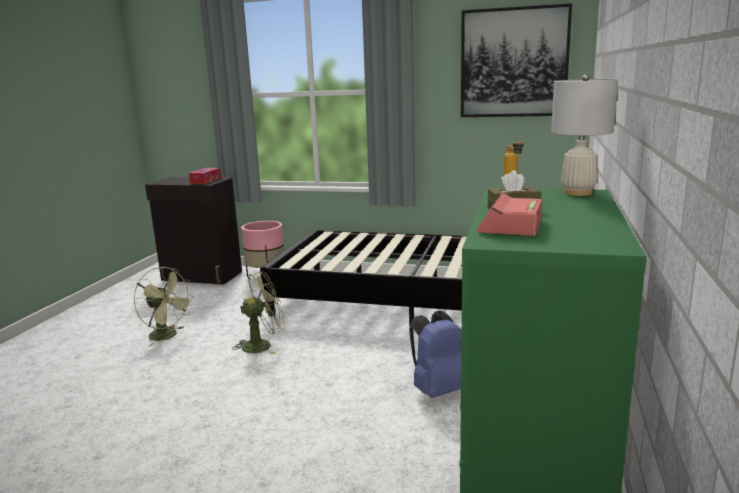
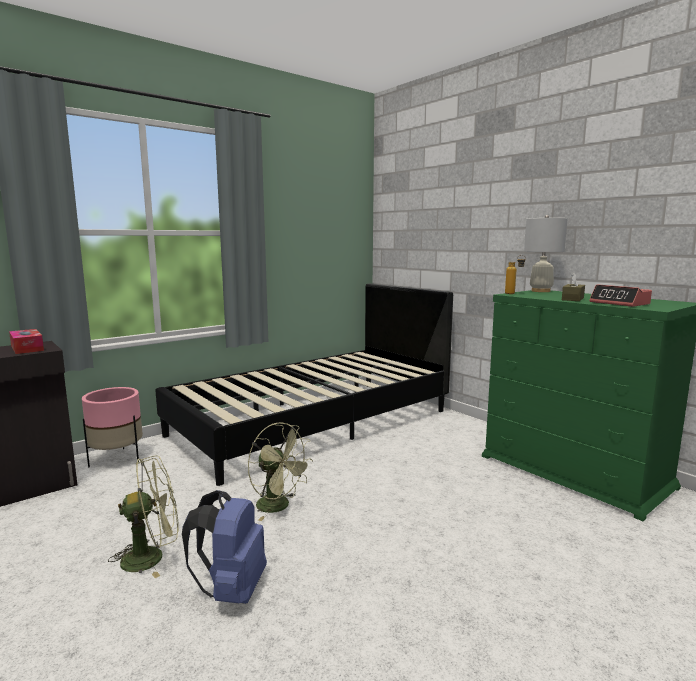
camera: 55 degrees left, 5 degrees down
(263, 345) = (279, 506): green fan -> green fan turned 120 degrees clockwise
(438, 390) = (459, 466): blue backpack -> blue backpack (231, 590)
(513, 63) = (328, 214): picture -> none

